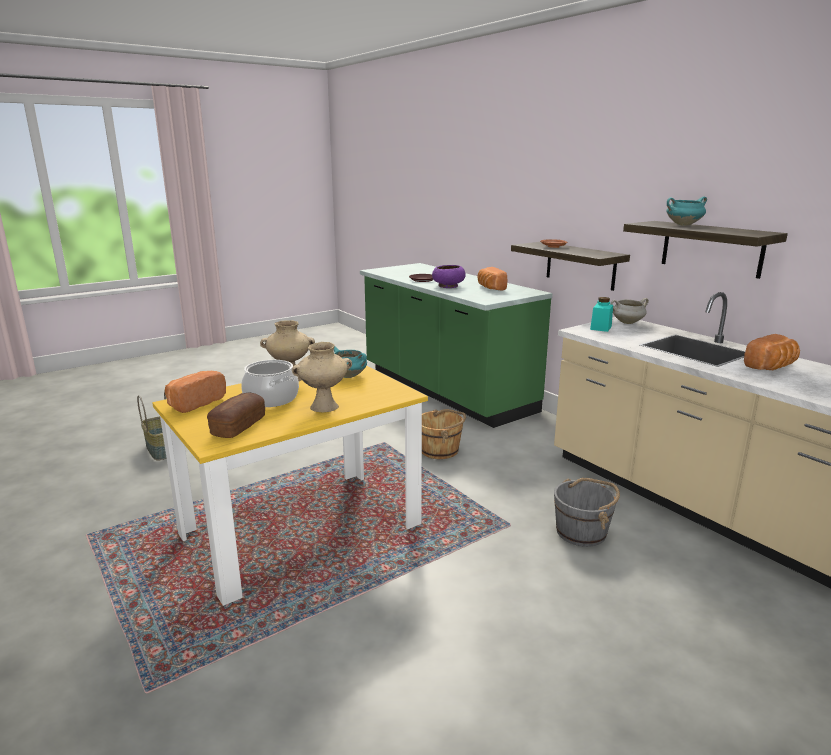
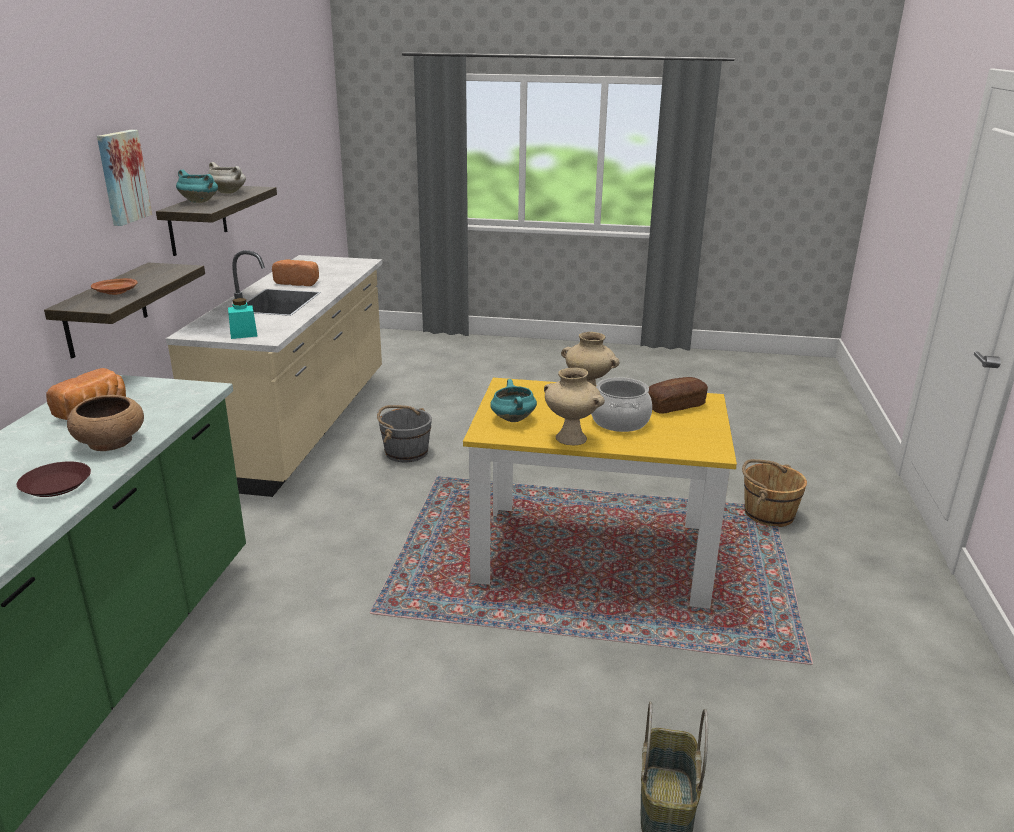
camera: 135 degrees left, 5 degrees up
(194, 403) = (694, 444): bread -> none
(440, 450) = (342, 566): brown bucket -> brown bucket (768, 514)
(448, 286) = (111, 442): purple bowl -> brown bowl
(627, 185) = (122, 177): none -> picture
(627, 323) = (204, 330): white cooking pot -> white cooking pot (229, 192)

